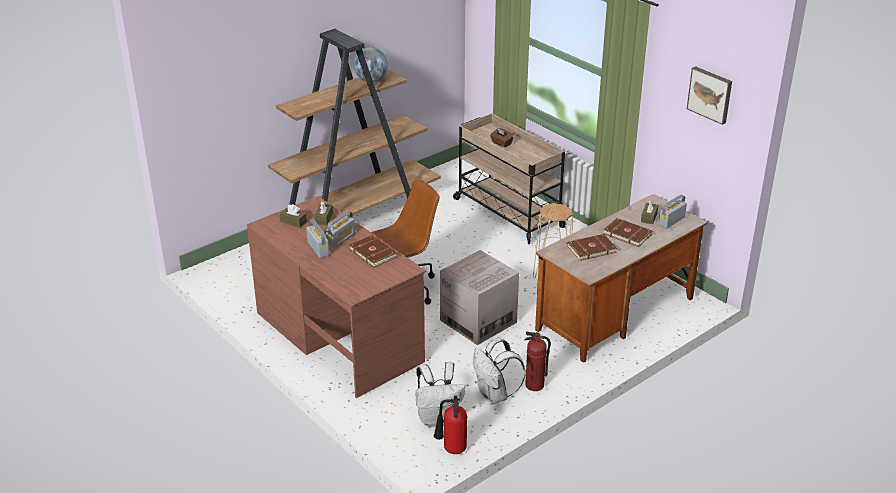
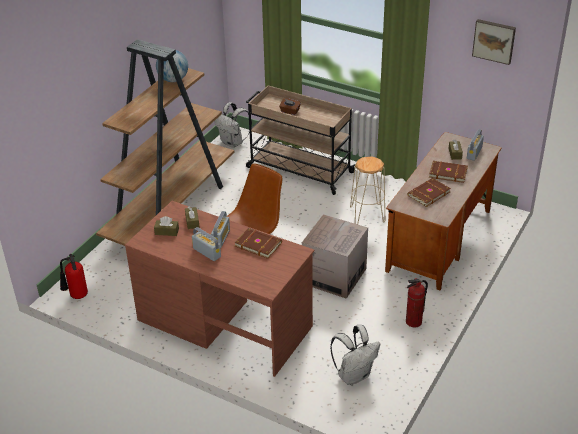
camera: 20 degrees left, 5 degrees up
(451, 450) = (382, 400): fire extinguisher -> fire extinguisher (76, 296)
(495, 396) = (388, 340): white backpack -> white backpack (233, 143)

